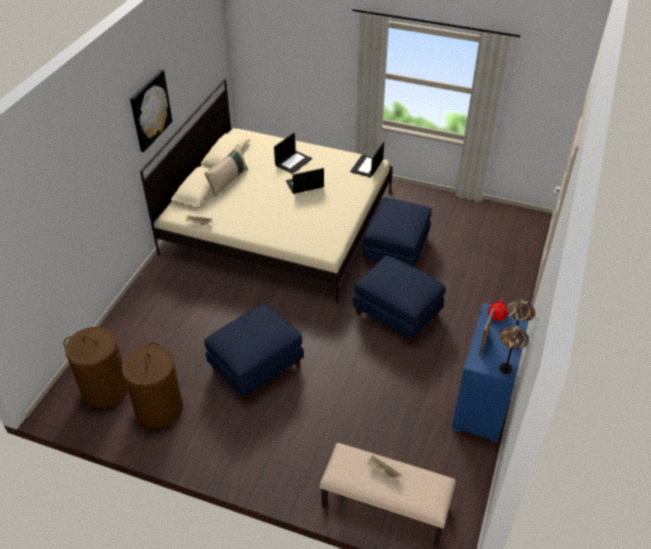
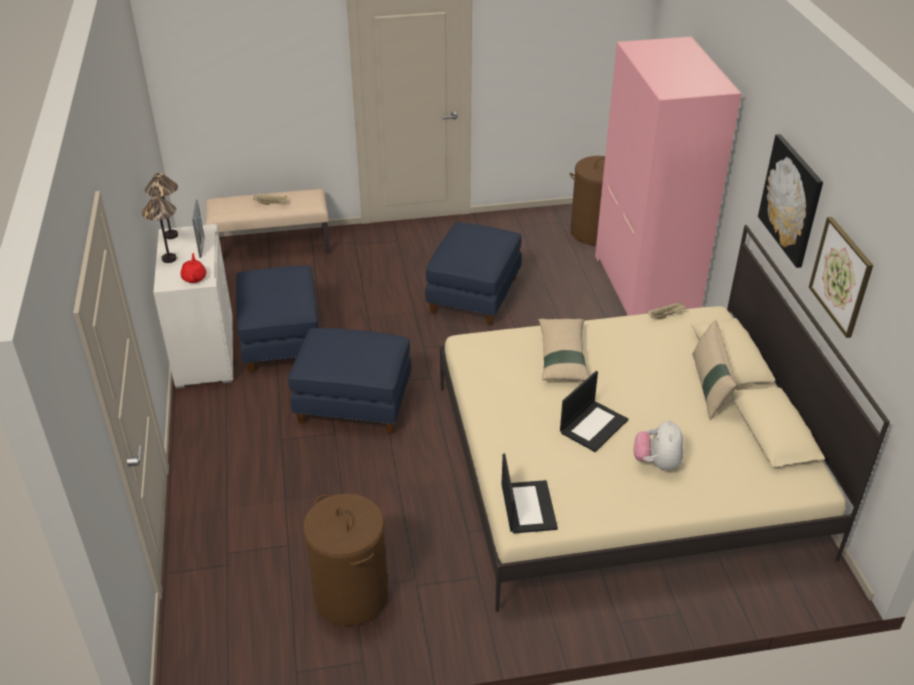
camera: 150 degrees right, 5 degrees down
(134, 320) = (646, 286): none -> pink wardrobe
(159, 408) = (530, 237): brown laundry basket -> brown laundry basket (350, 595)
(185, 83) = (841, 276): none -> picture
(283, 221) = (563, 357): none -> beige pillow
(293, 162) = (657, 463): laptop -> plush toy
(395, 250) = (412, 495): blue ottoman -> blue ottoman (283, 341)
(484, 401) = (204, 351): blue dresser -> white dresser

